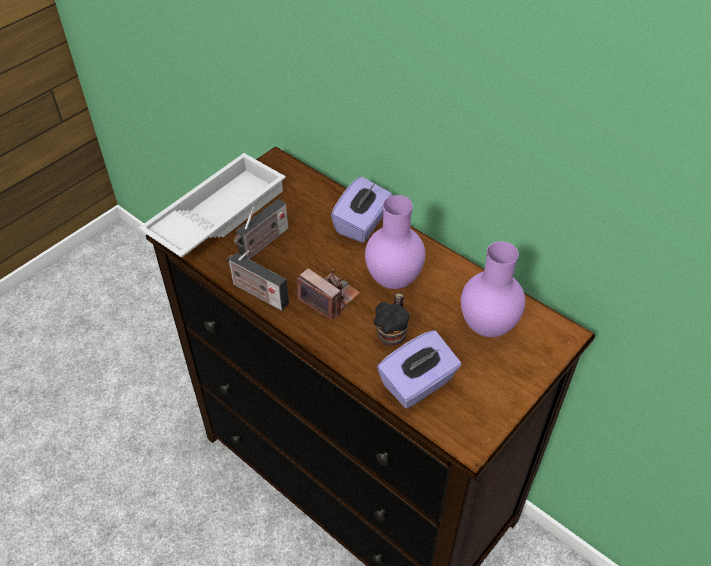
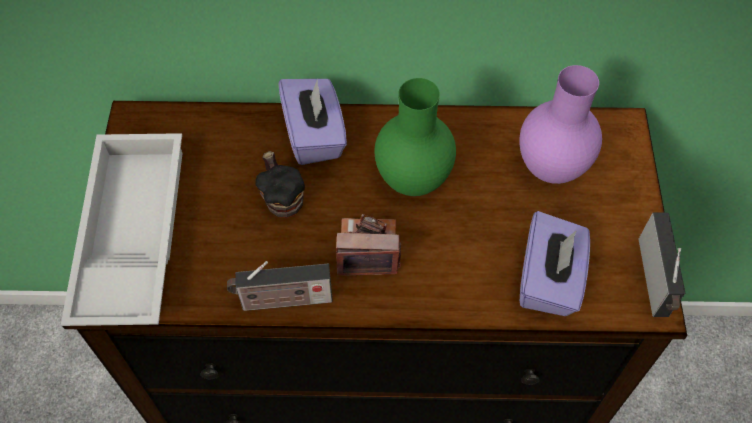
camera: 40 degrees left, 10 degrees up
(263, 244) = (227, 236): radio -> radio (655, 281)
(392, 280) = (411, 181): purple vase -> green vase
(393, 333) = (471, 241): mug -> mug (282, 199)

